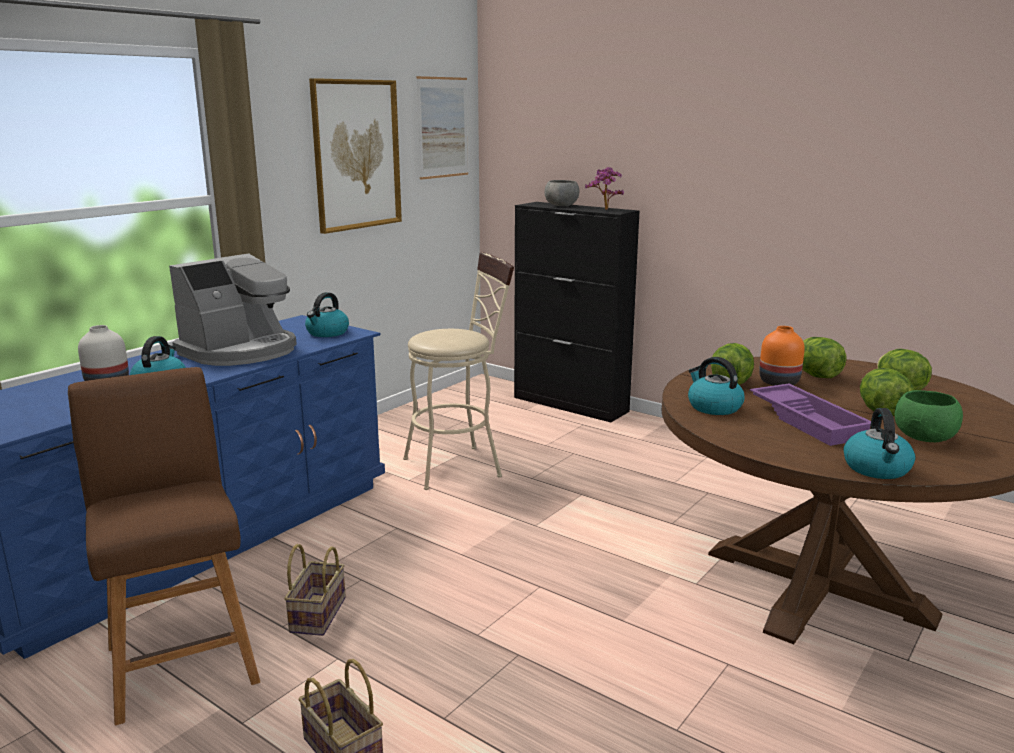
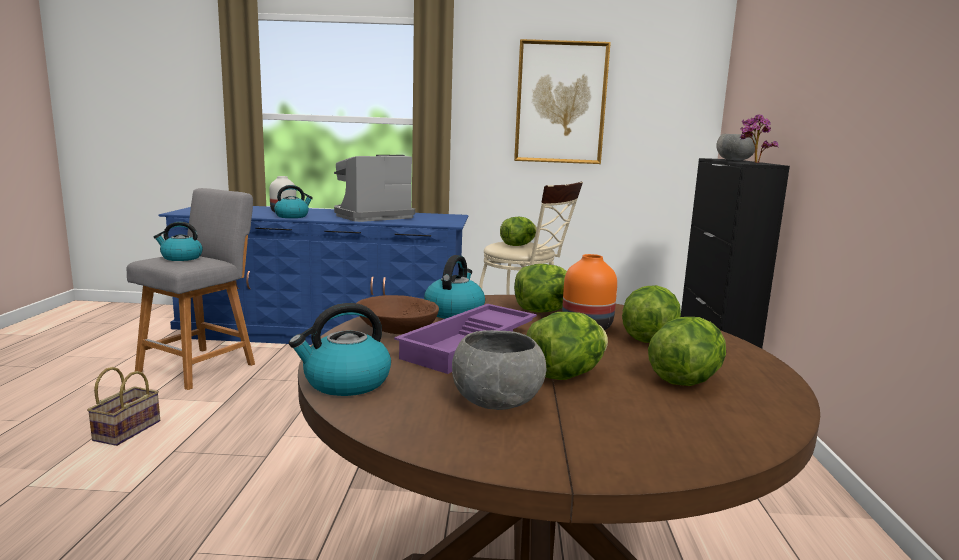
camera: 55 degrees right, 5 degrees down
(181, 659) = (201, 366): brown stool -> grey stool
(240, 351) = (371, 216): coffee machine -> coffee machine turned 135 degrees clockwise
(317, 613) = (271, 382): basket -> none
(327, 333) = (437, 221): kettle -> kettle (181, 258)
(443, 127) = (671, 87): picture -> none
(453, 336) = (518, 245): none -> lettuce
(752, 433) = (396, 329): none -> brown bowl
(925, 437) = (497, 402): green bowl -> grey bowl

